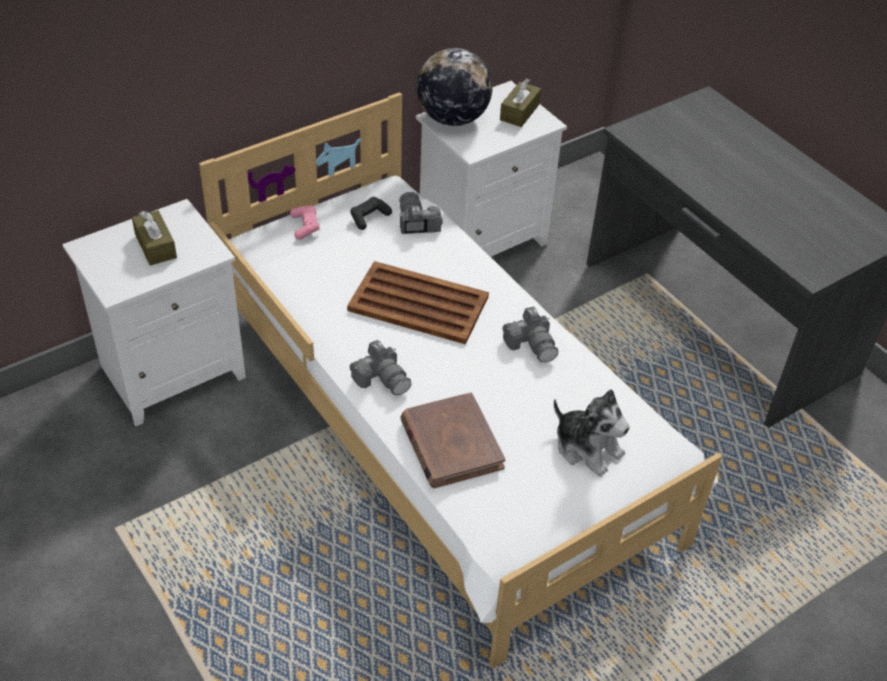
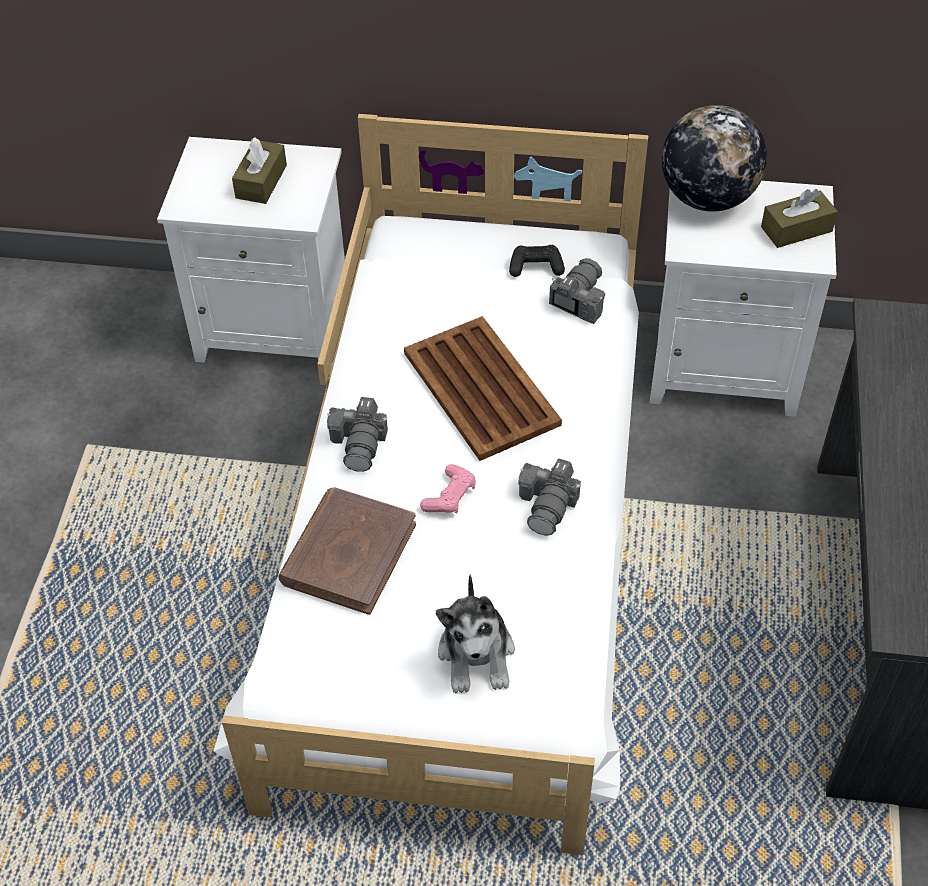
camera: 45 degrees right, 5 degrees up
(305, 226) = (463, 242): pink game controller -> pink game controller (450, 496)

